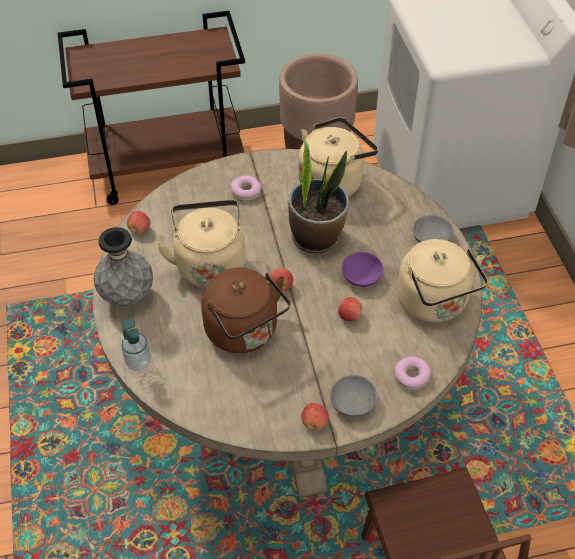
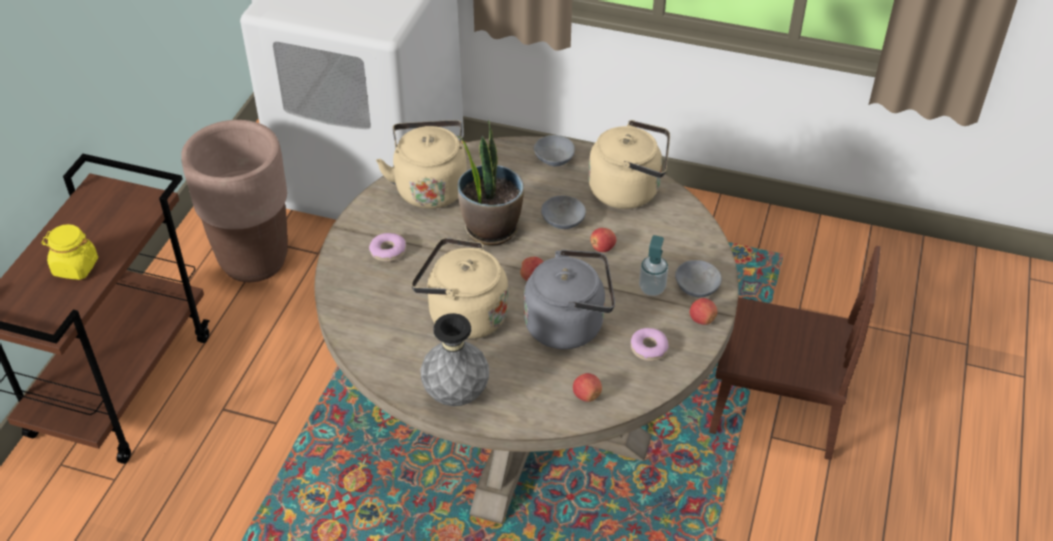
camera: 60 degrees left, 5 degrees down
(138, 362) = (548, 416): soap dispenser -> soap dispenser (652, 288)
(140, 64) = (75, 267): none -> yellow jar
(140, 229) = (369, 352): apple -> apple (586, 395)
(245, 333) = (569, 325): brown kettle -> grey kettle
(360, 276) = (562, 221): purple bowl -> grey bowl
(411, 376) = (694, 239): donut -> donut (649, 348)

